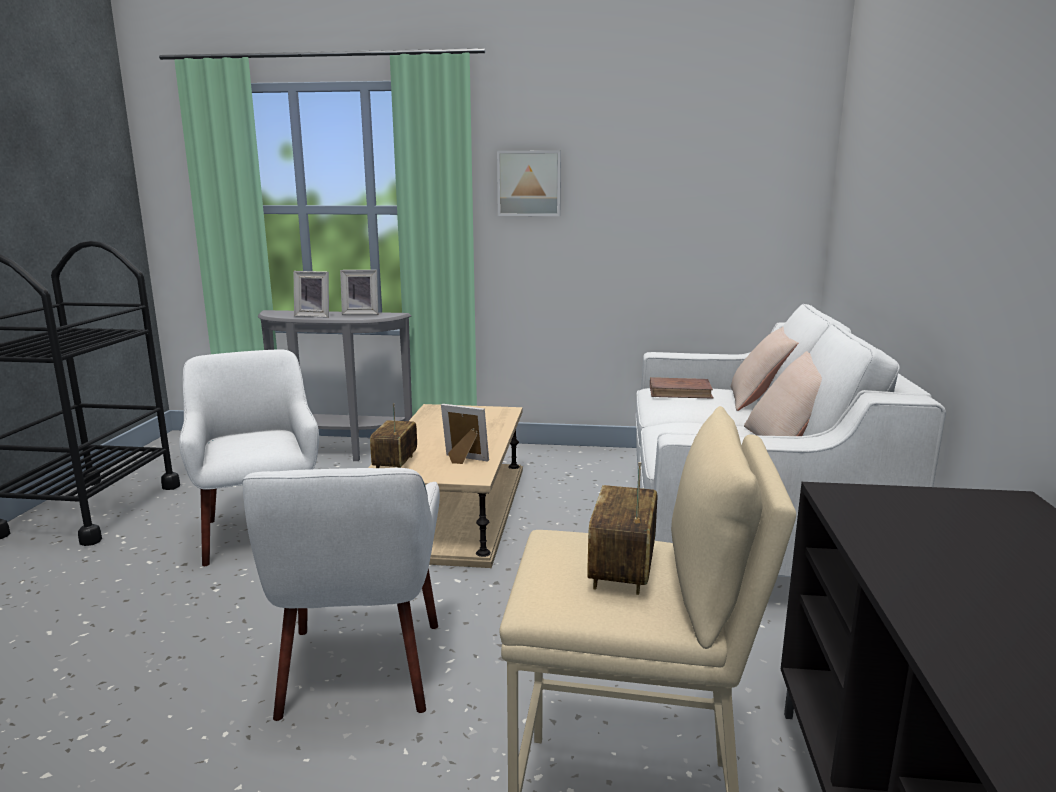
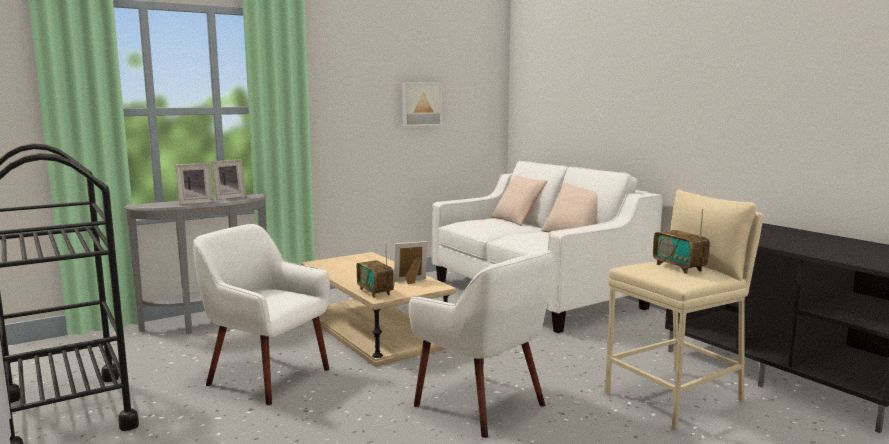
camera: 40 degrees left, 5 degrees down
(529, 183) = (340, 89): picture -> picture (420, 104)
(680, 392) = (476, 222): brown book -> none

